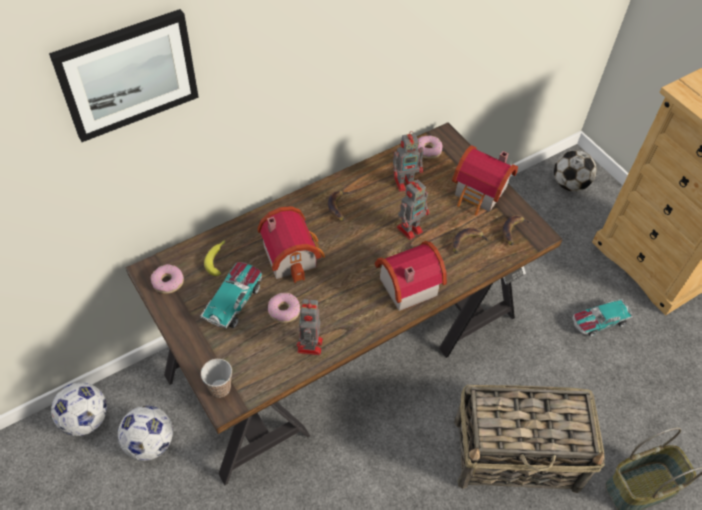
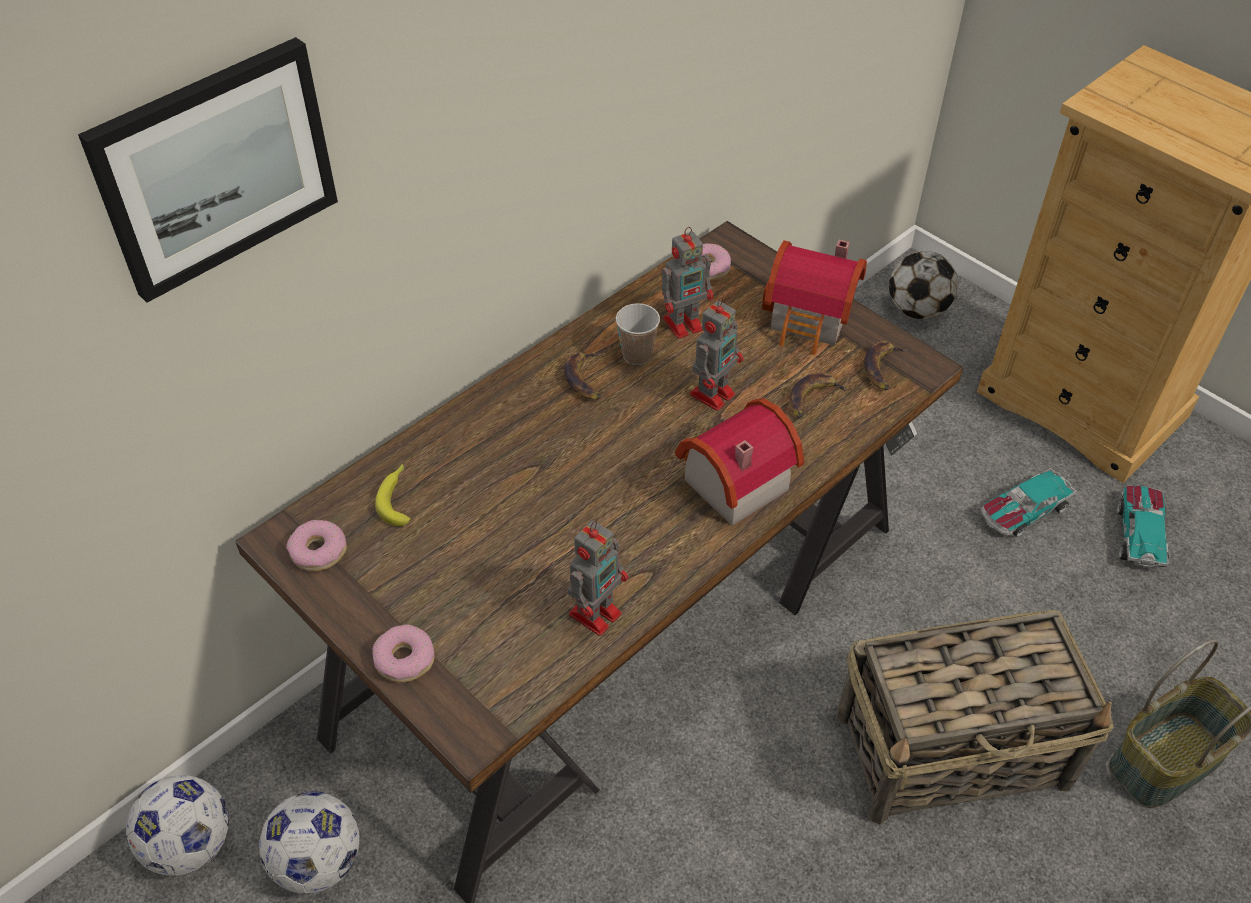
camera: 10 degrees left, 5 degrees down
(220, 388) = (457, 711): cup -> cup (637, 355)
(233, 300) = (443, 560): toy car -> toy car (1140, 534)
(284, 310) = (536, 561): donut -> donut (405, 659)
(293, 254) = (526, 468): toy house -> none
(310, 347) = (597, 612): toy robot -> toy robot turned 135 degrees counterclockwise

